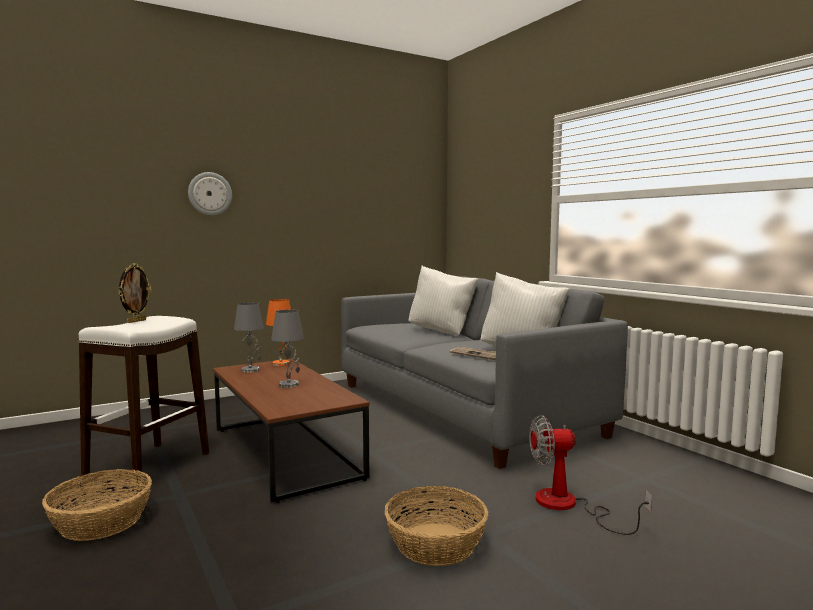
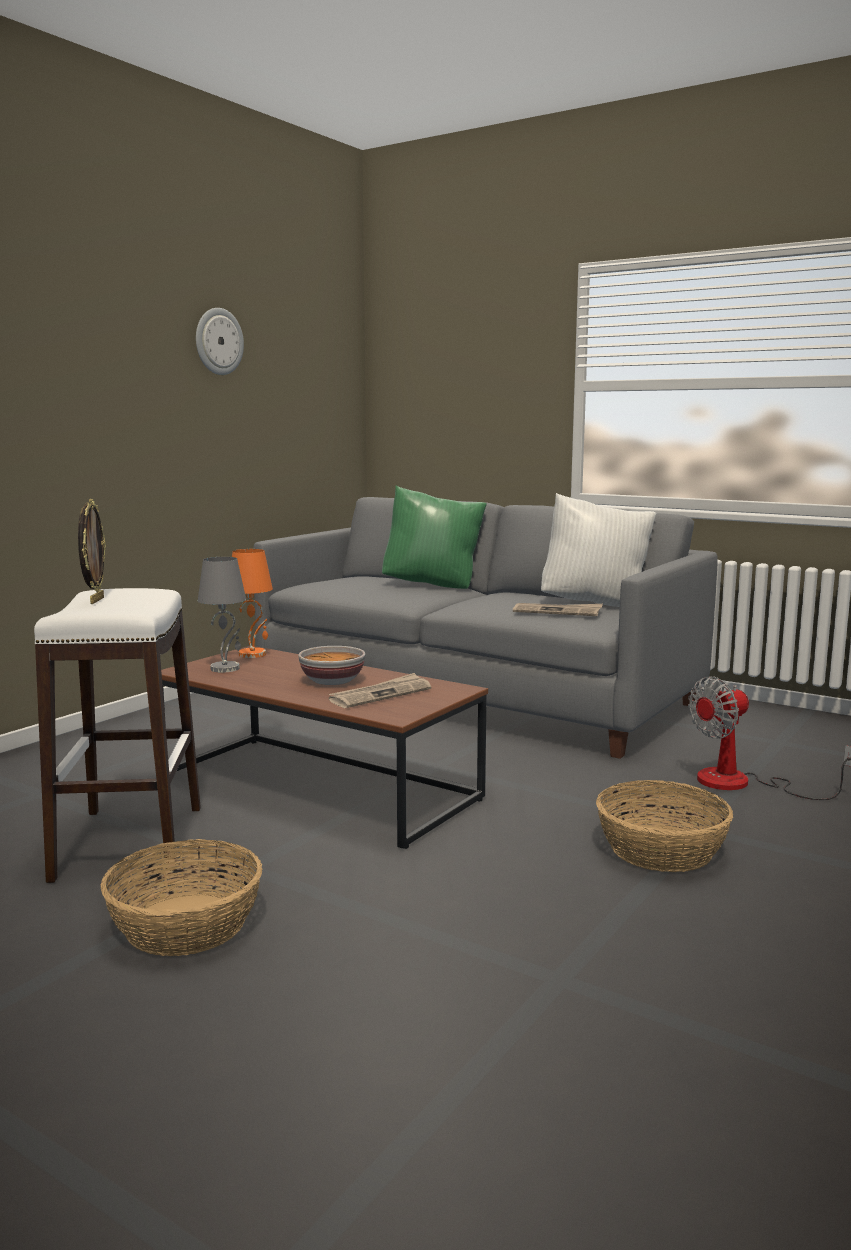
camera: 25 degrees left, 5 degrees up
(210, 194) = (47, 366): wall clock -> wall clock (218, 341)
(289, 384) = (332, 681): grey table lamp -> bowl
(297, 397) = (380, 694): none -> newspaper
(441, 332) = (433, 585): white pillow -> green pillow

